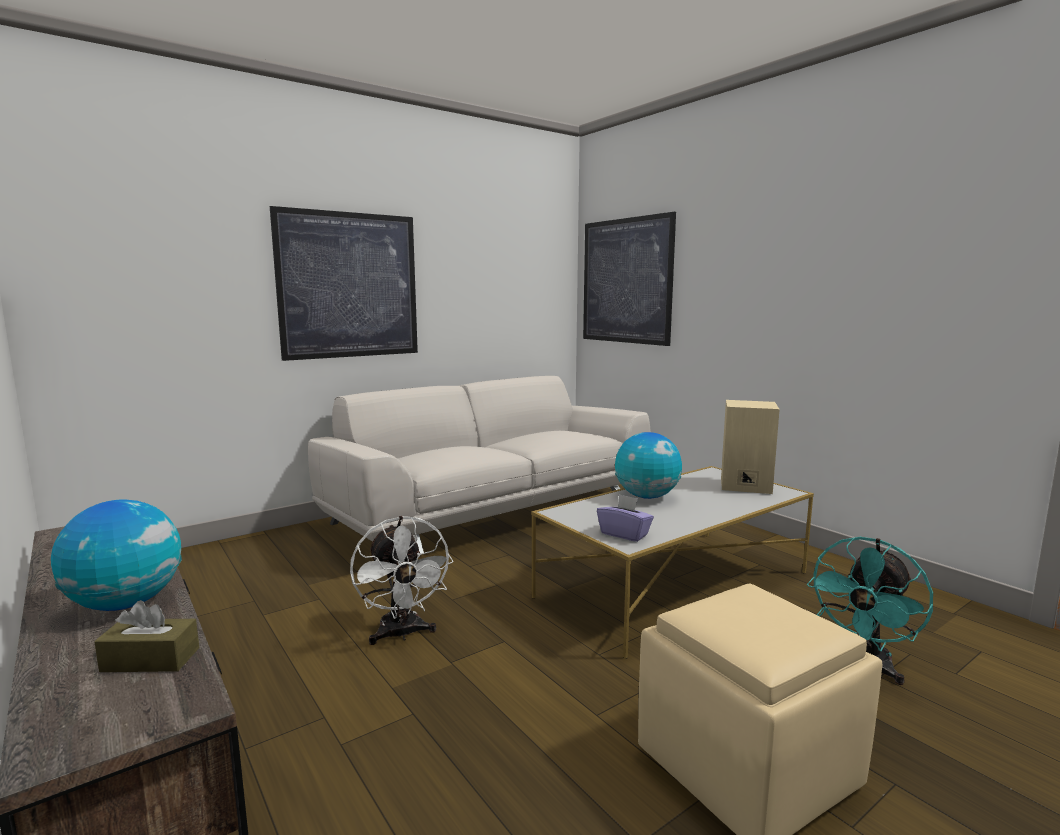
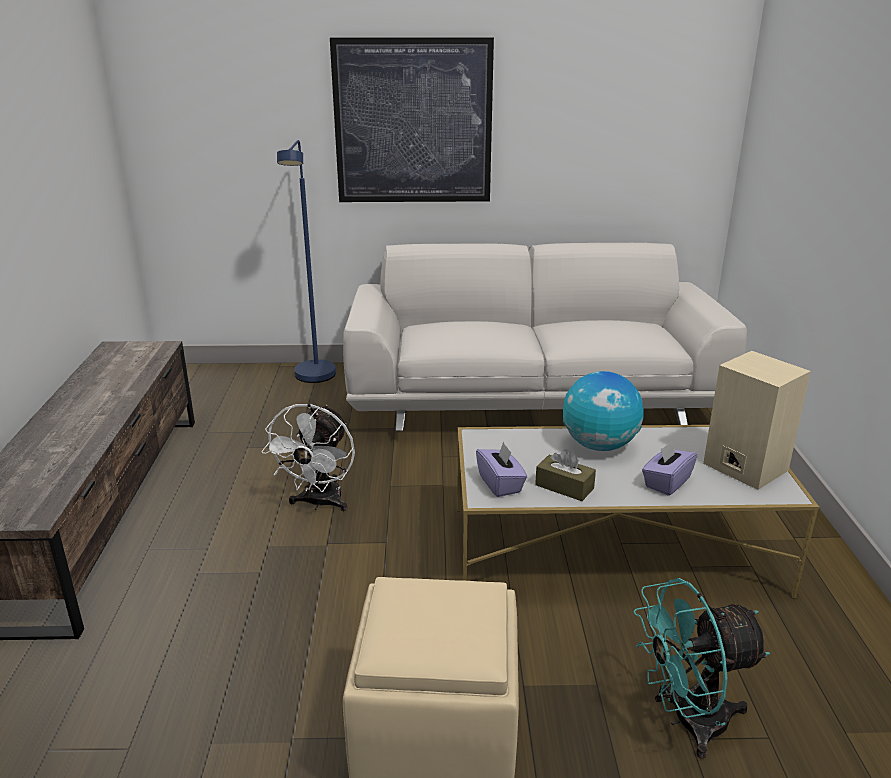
camera: 35 degrees right, 15 degrees up
(125, 604) = (83, 425): globe -> none
(150, 660) = (52, 474): brown tissue box -> brown tissue box (564, 487)
(273, 544) = (314, 379): none -> blue floor lamp
(626, 281) = (783, 129): picture -> none
(721, 504) = (666, 482): none -> purple tissue box

